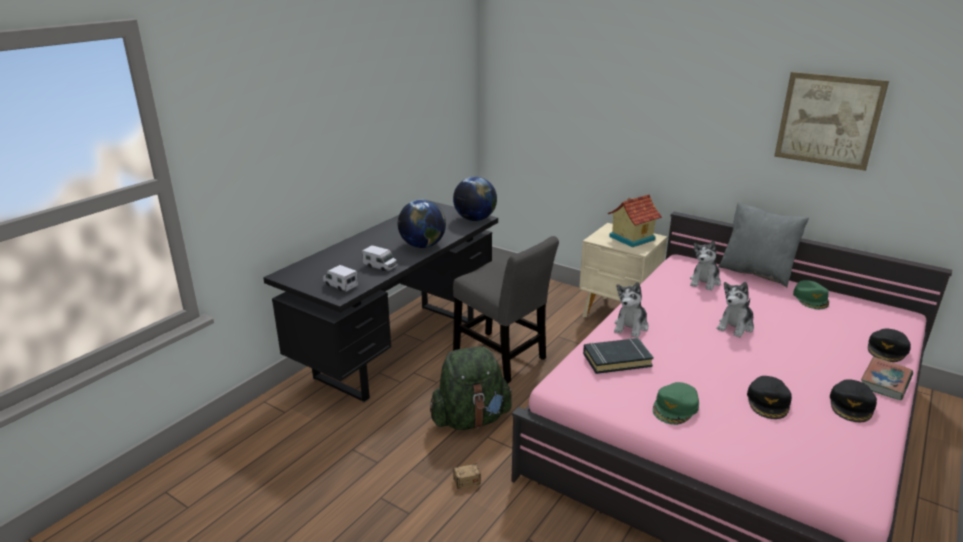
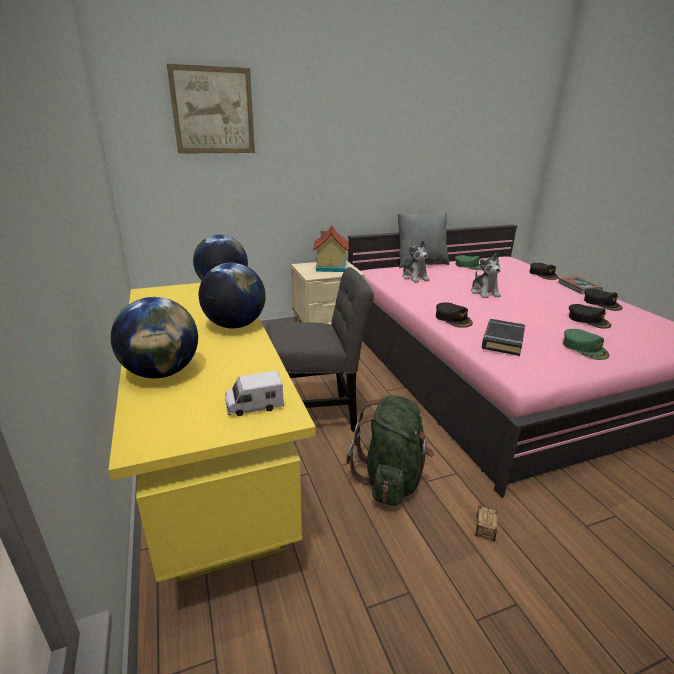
camera: 55 degrees left, 0 degrees up
(345, 252) = (162, 372): none -> globe
(380, 266) = (244, 363): toy truck -> none
(398, 347) = (213, 472): black desk -> yellow desk
(631, 327) = (453, 319): plush toy -> black cap
(828, 120) = (445, 136): picture -> picture (213, 111)

